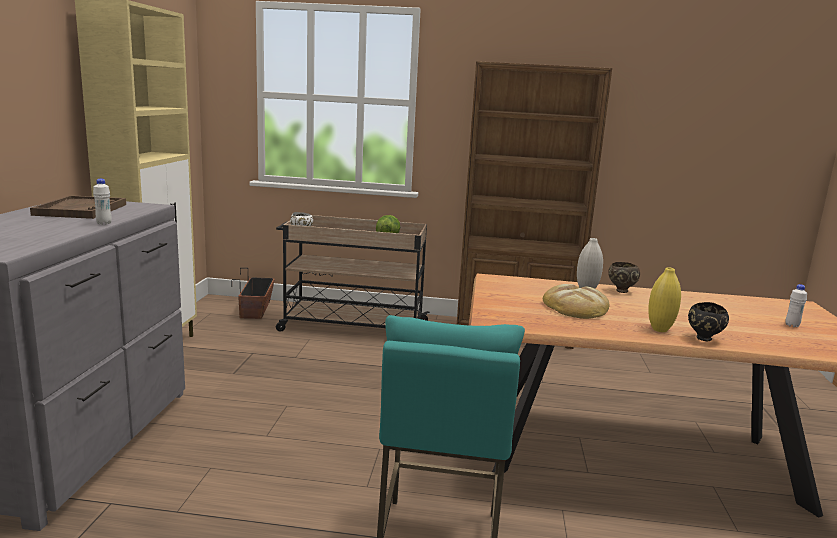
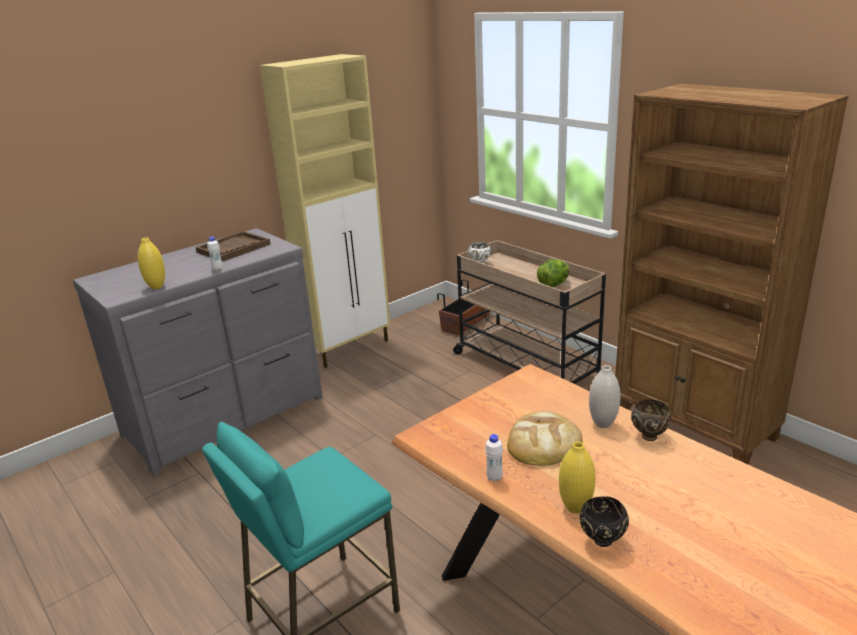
camera: 45 degrees right, 10 degrees up
(45, 241) = (156, 287): none -> yellow vase
(792, 325) = (784, 574): white bottle -> white bottle (494, 478)

